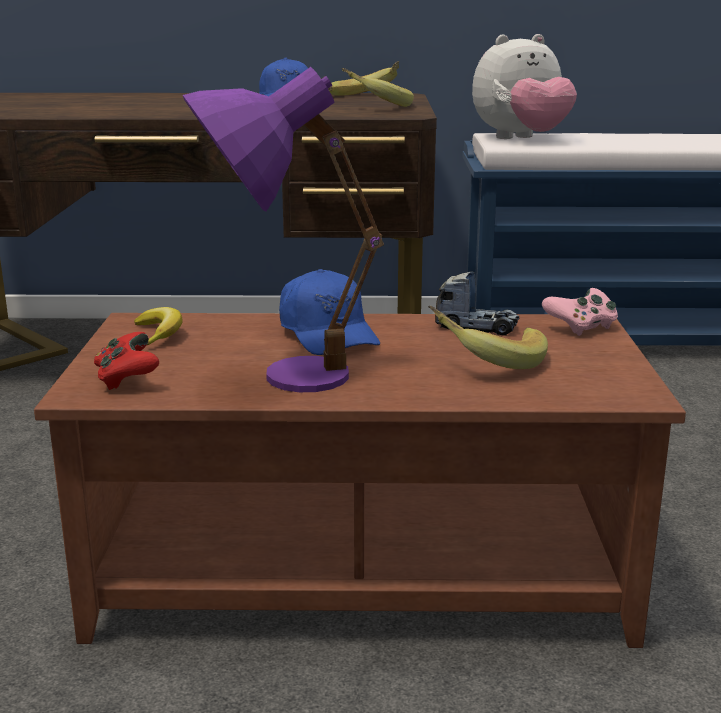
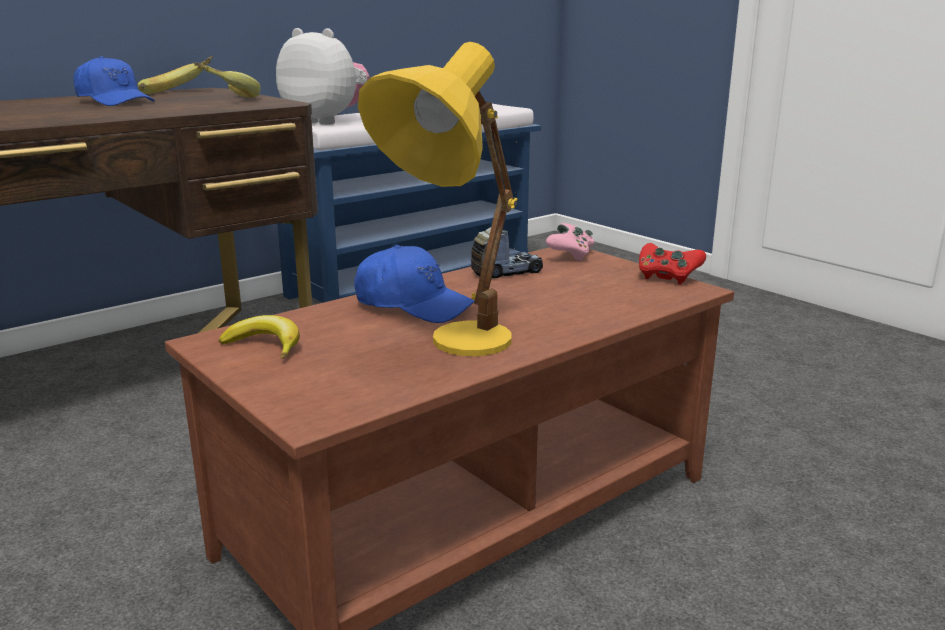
camera: 40 degrees left, 0 degrees up
(127, 379) = (326, 391): red game controller -> red game controller (667, 277)
(275, 377) = (449, 348): purple table lamp -> yellow table lamp
(487, 361) = (566, 293): banana -> none
(521, 139) = (326, 121): plush toy -> plush toy turned 90 degrees counterclockwise

